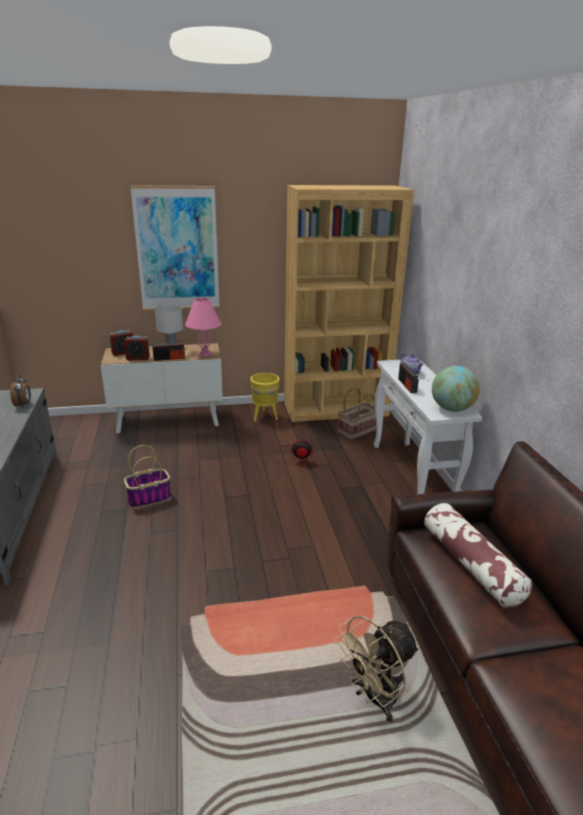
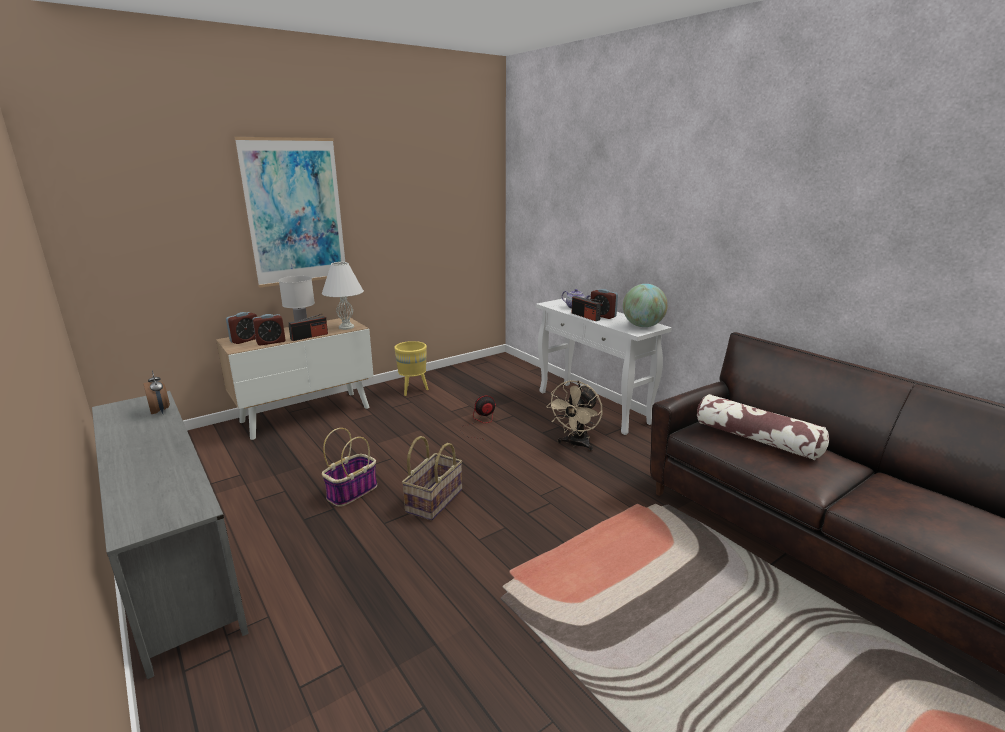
camera: 25 degrees left, 5 degrees down
(204, 354) = (346, 327): pink table lamp -> white table lamp
(336, 409) = (478, 370): brown bookcase -> none
(357, 430) = (513, 383): basket -> basket (433, 500)
(374, 698) = (728, 590): beige fan -> beige fan (575, 444)
(425, 388) = (602, 316): none -> alarm clock

